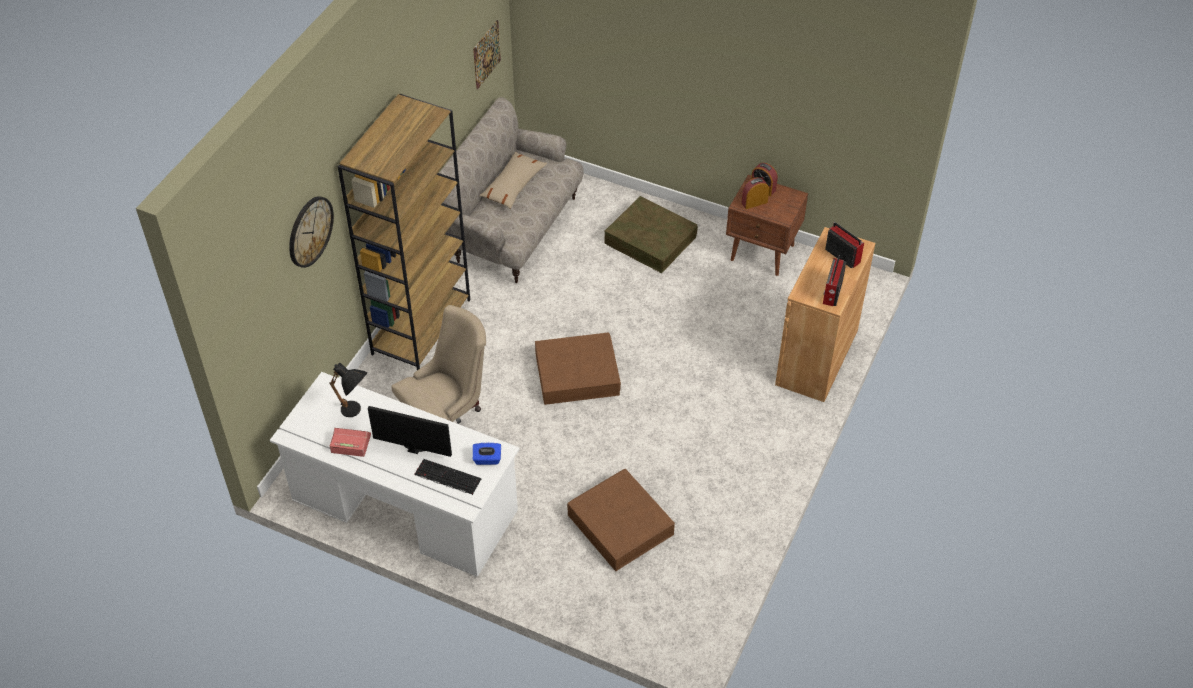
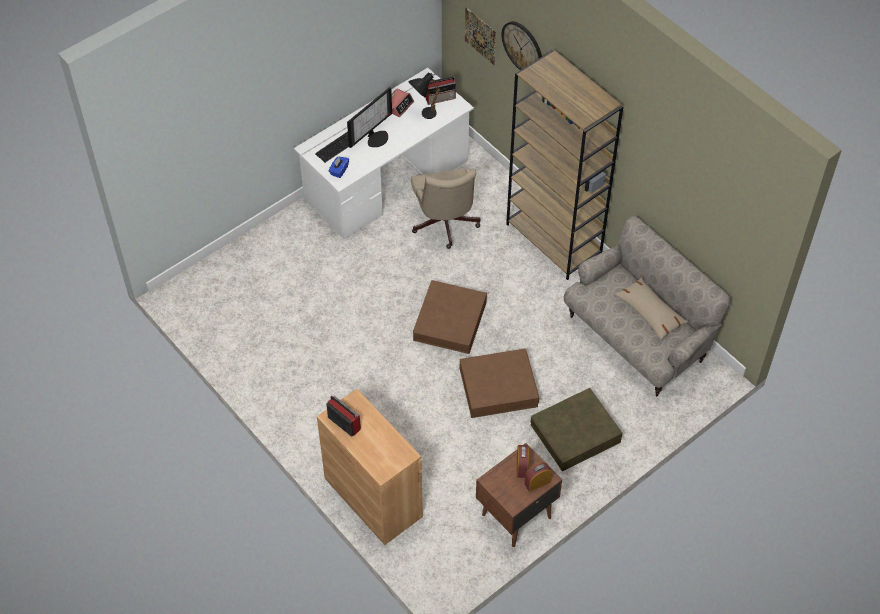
camera: 115 degrees right, 5 degrees up
(486, 54) = (730, 248): picture -> picture (480, 36)
(620, 525) = (295, 294): brown storage box -> brown storage box (498, 387)
(842, 255) = (380, 451): radio -> radio (441, 98)

